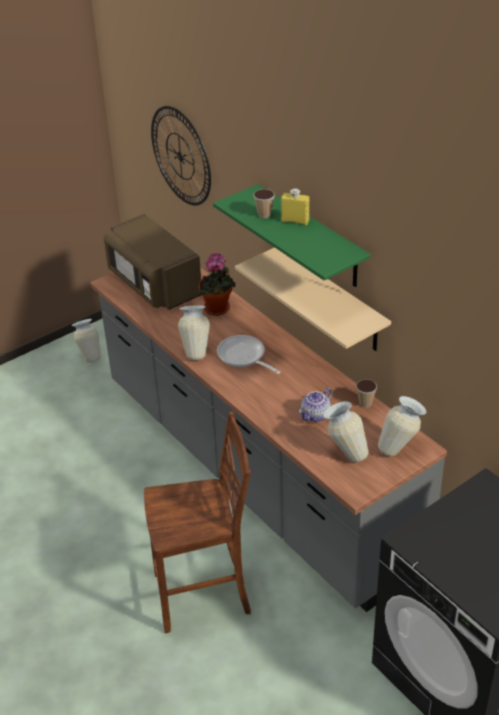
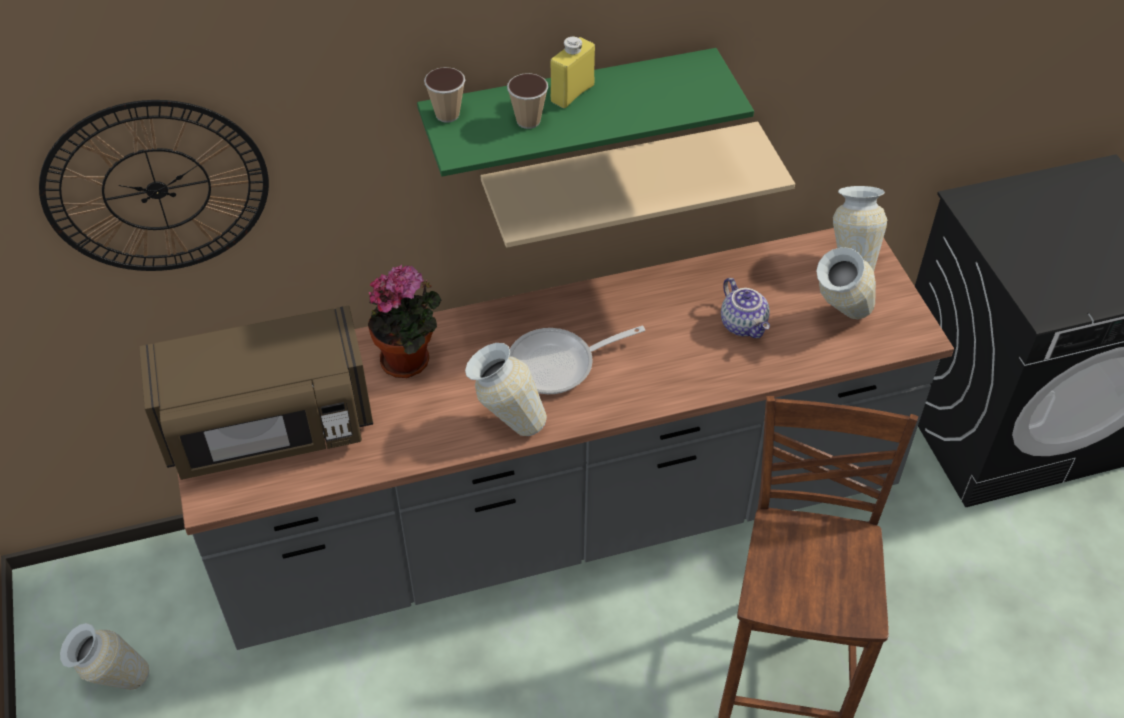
camera: 70 degrees left, 10 degrees up
(365, 403) = (741, 263): cup -> cup (447, 115)

